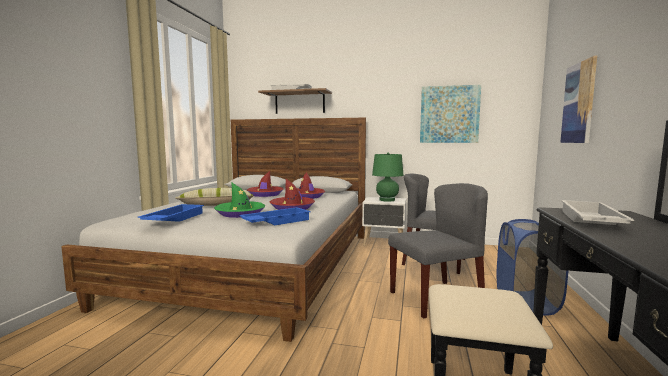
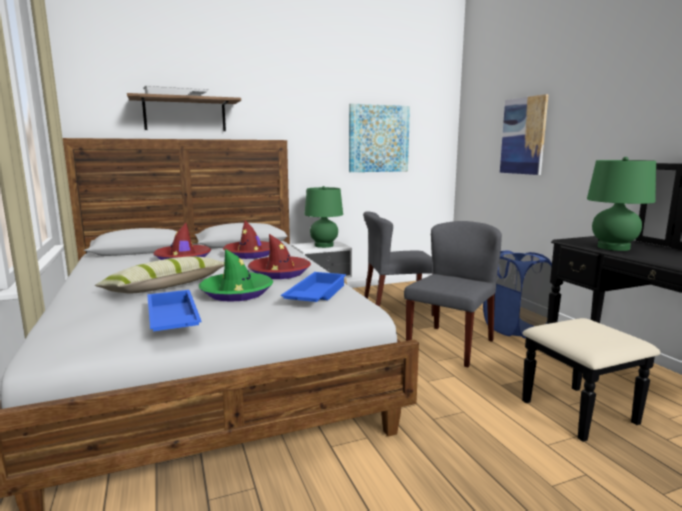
camera: 35 degrees left, 5 degrees up
(589, 220) = (613, 247): white tray -> green table lamp

